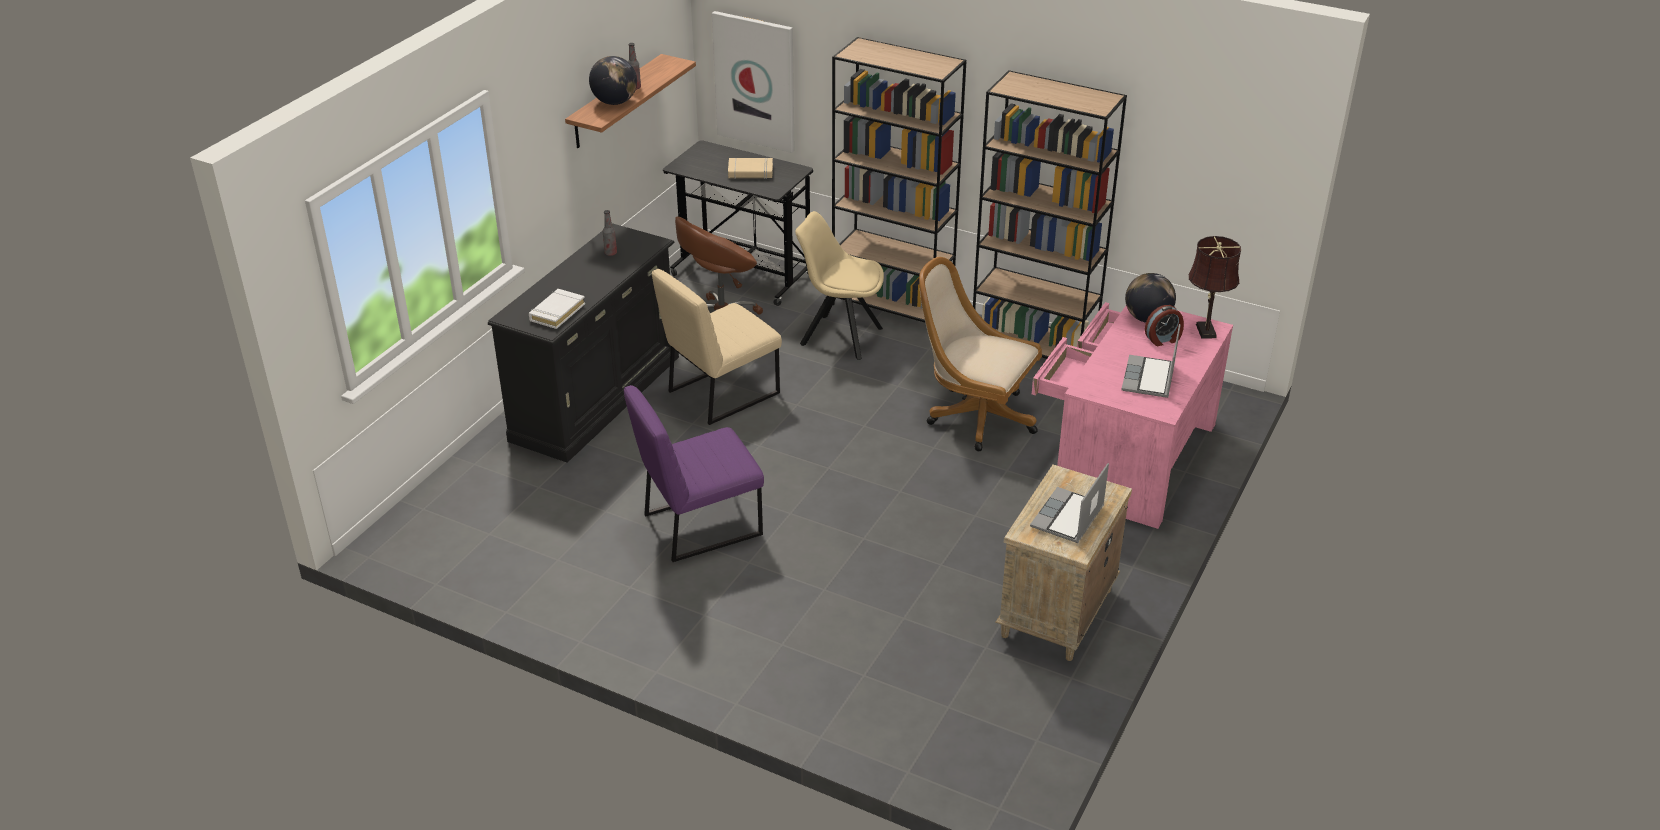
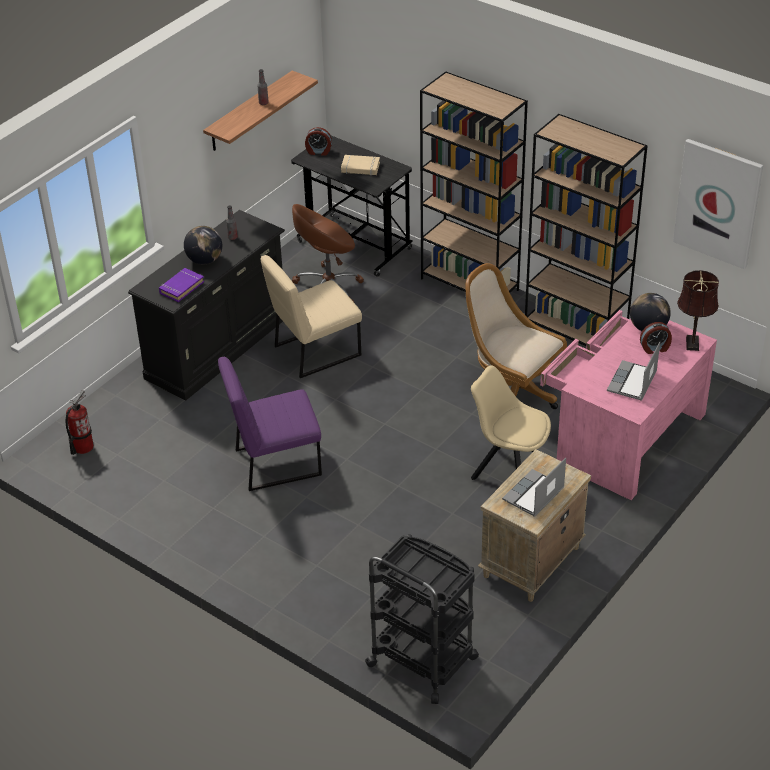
camera: 10 degrees right, 5 degrees up
(441, 529) = (82, 447): none -> fire extinguisher
(557, 312) = (181, 287): white book -> purple book
(615, 102) = (245, 116): globe -> globe (204, 260)
(694, 158) = (318, 151): none -> alarm clock
(755, 81) = (369, 94): picture -> picture (718, 203)
(840, 337) = (421, 309): beige chair -> beige chair (509, 473)
(951, 749) = (423, 661): none -> black cart

